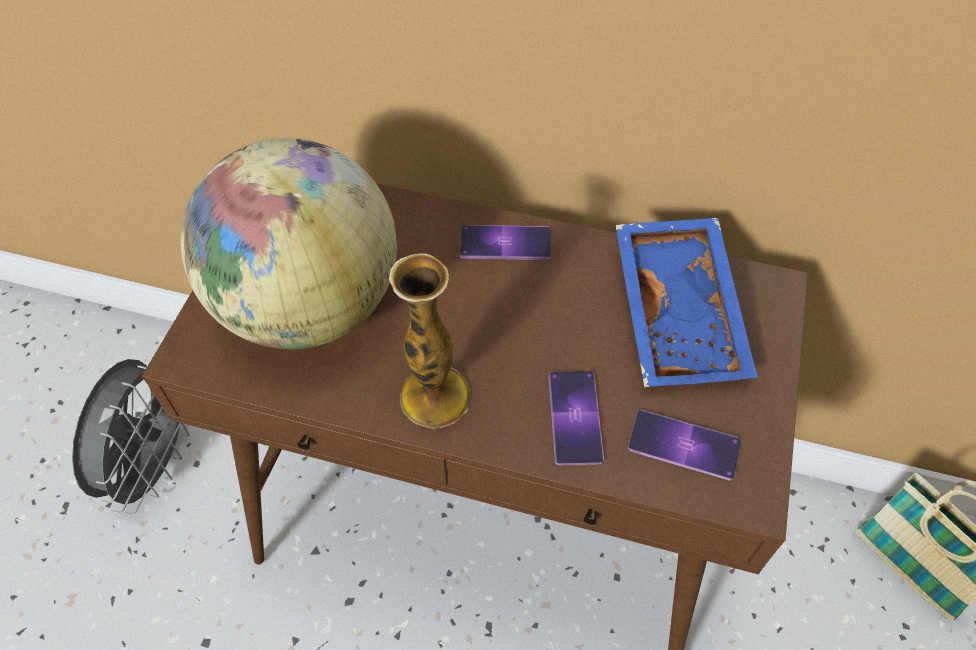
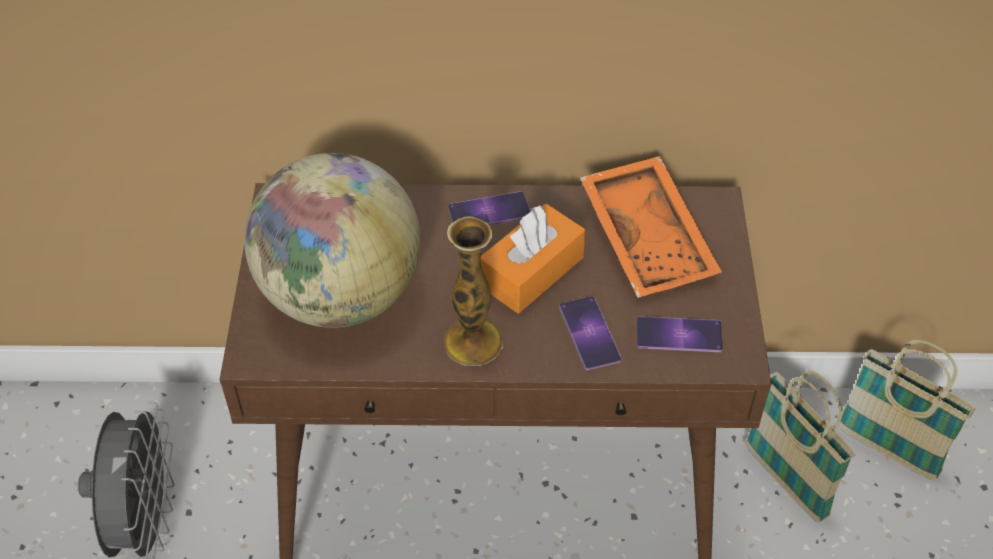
camera: 15 degrees left, 5 degrees down
(530, 324) = (531, 272): none -> orange tissue box
(681, 314) = (650, 239): blue tray -> orange tray
(785, 580) = (785, 482): none -> basket

